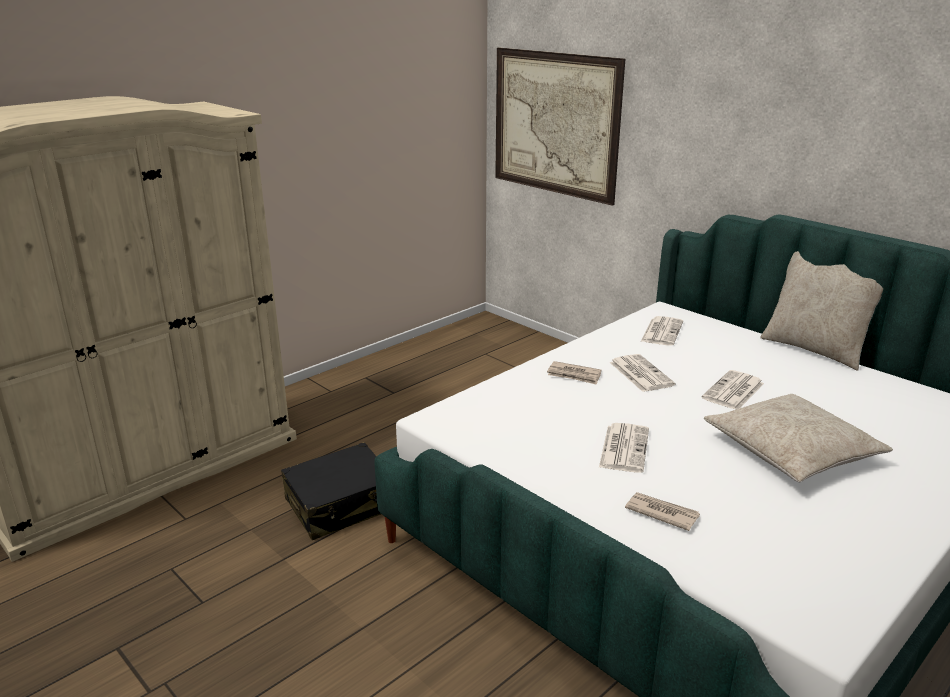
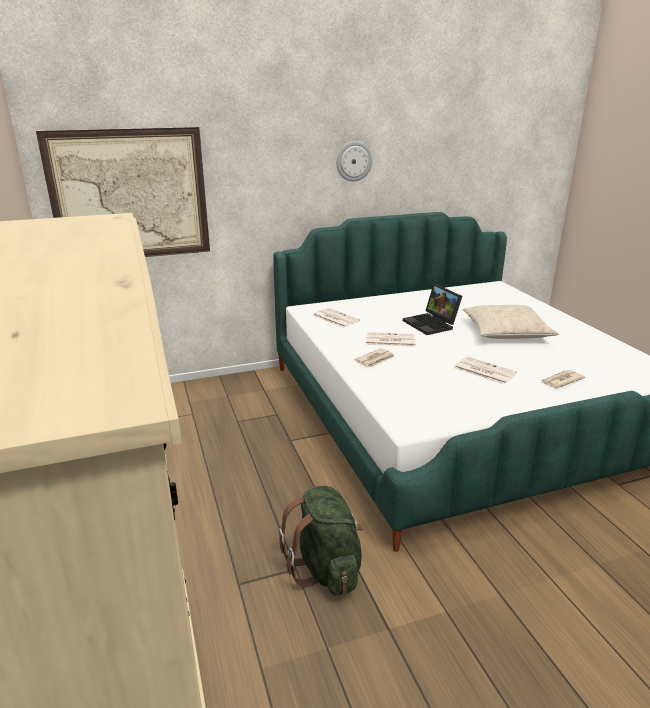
camera: 65 degrees left, 0 degrees up
(341, 505) = (326, 568): black suitcase -> green backpack
(733, 391) = (432, 324): newspaper -> laptop
(809, 132) = (353, 161): none -> wall clock
(815, 349) = (396, 292): beige pillow -> none

